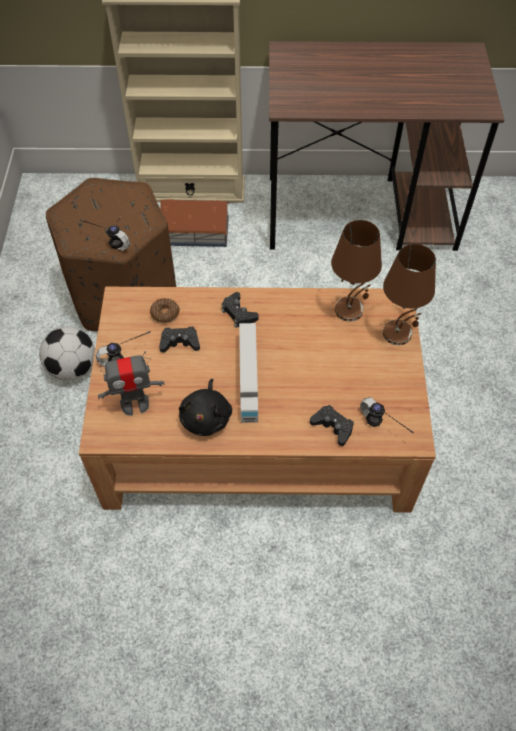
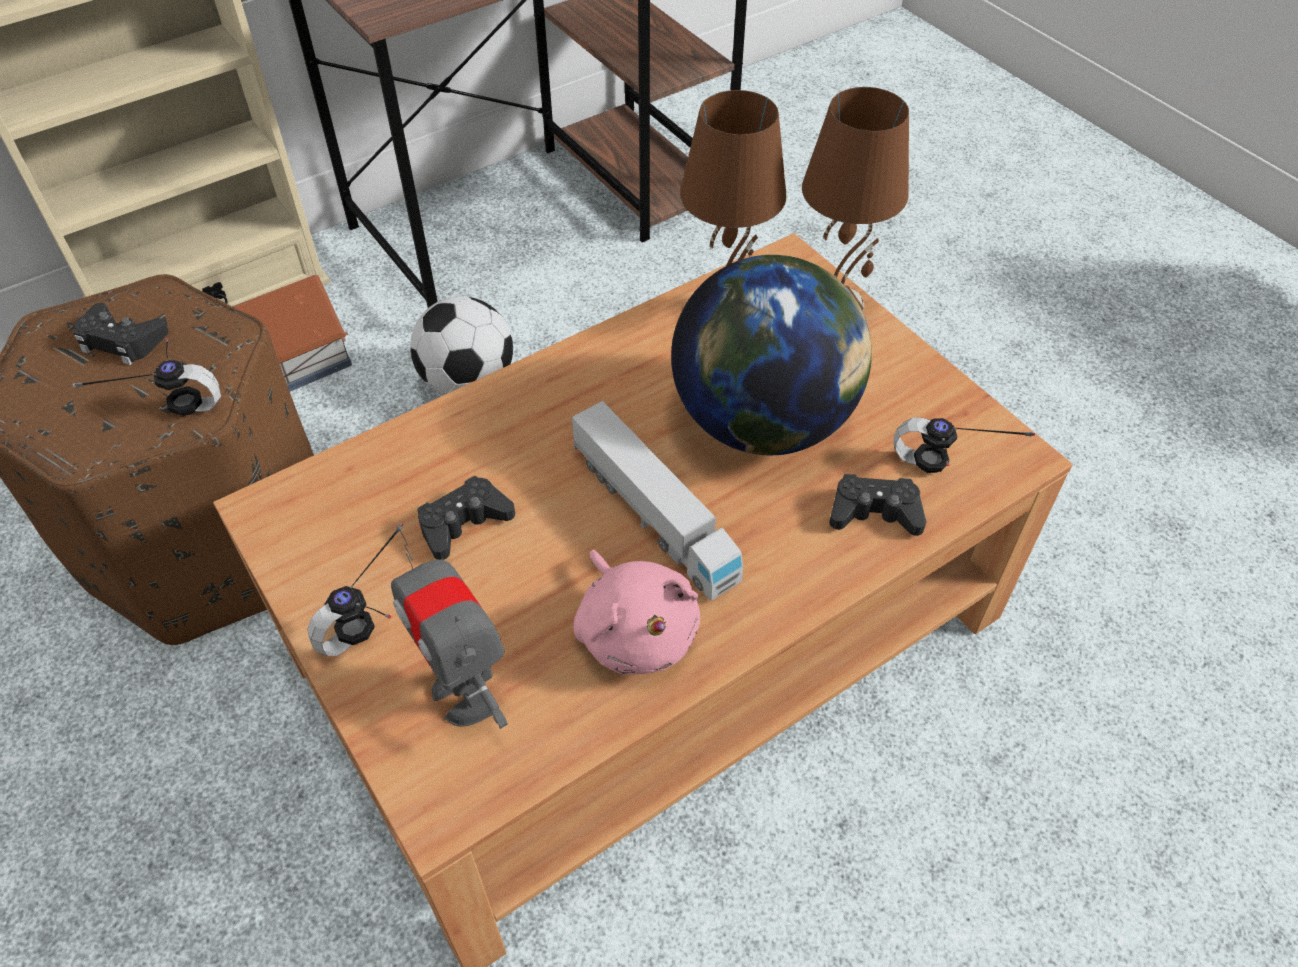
camera: 35 degrees left, 5 degrees down
(73, 368) = (196, 736): football -> football (469, 382)
(135, 404) = (466, 693): toy robot -> toy robot turned 105 degrees clockwise
(165, 313) = (388, 487): donut -> none
(206, 417) = (635, 630): black plush toy -> pink plush toy
(238, 313) = (536, 413): black game controller -> black game controller (122, 341)
(322, 366) = (764, 422): none -> globe

